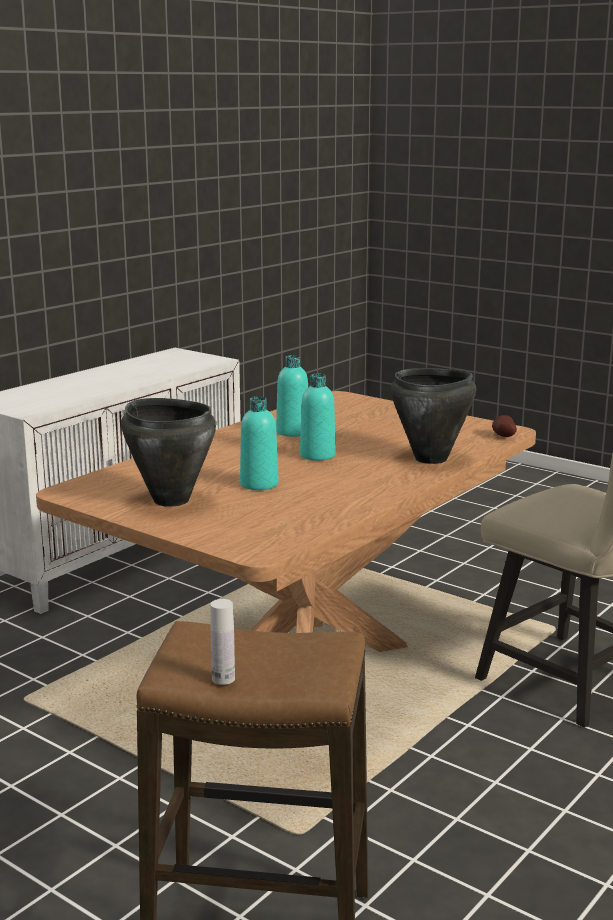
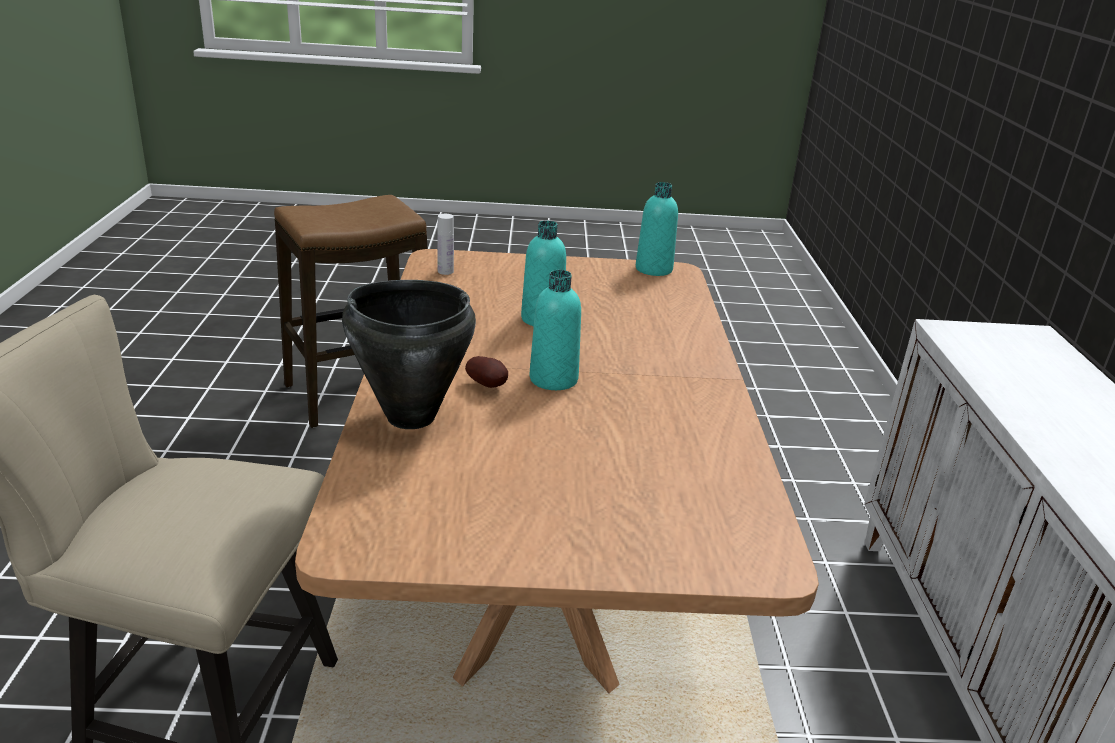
camera: 140 degrees right, 10 degrees up
(171, 500) = (582, 283): black cooking pot -> none
(223, 679) = (354, 203): white bottle -> white bottle (445, 271)
(292, 432) = (654, 417): turquoise bottle -> turquoise bottle (653, 269)
(502, 436) = (347, 517): potato -> potato (488, 385)

